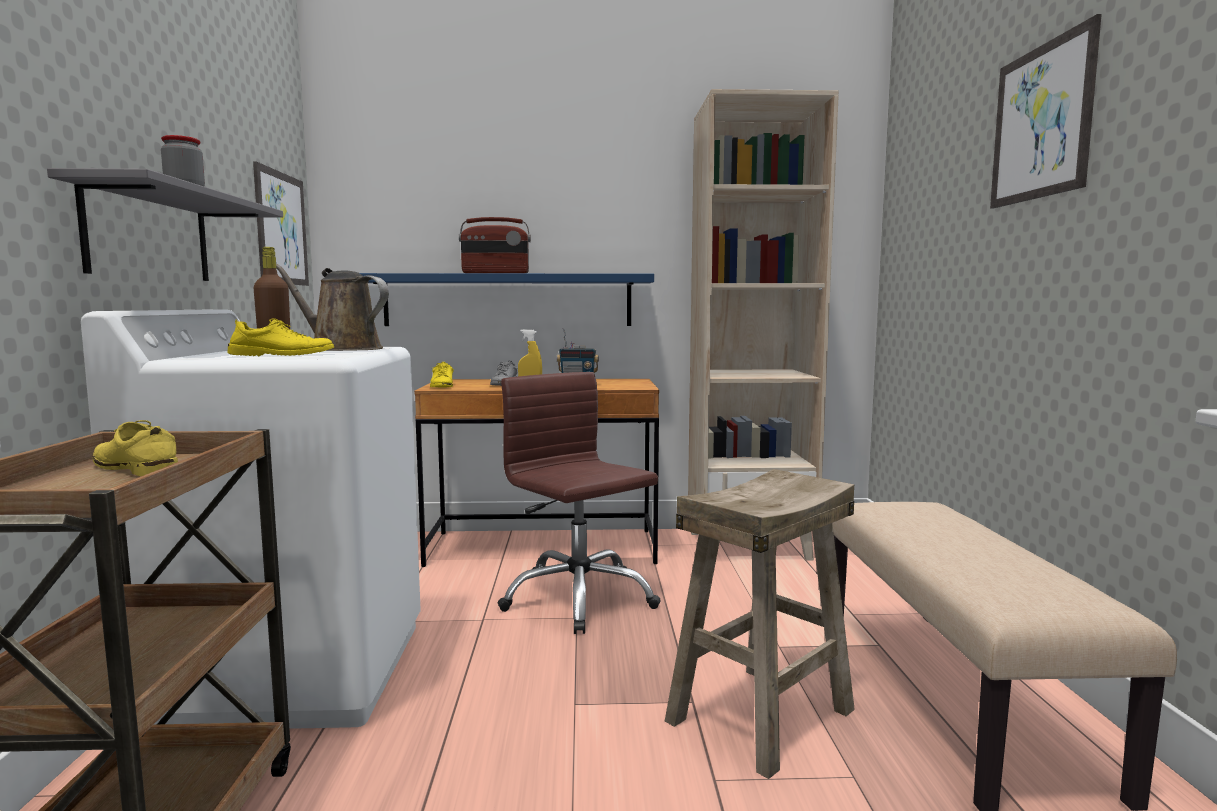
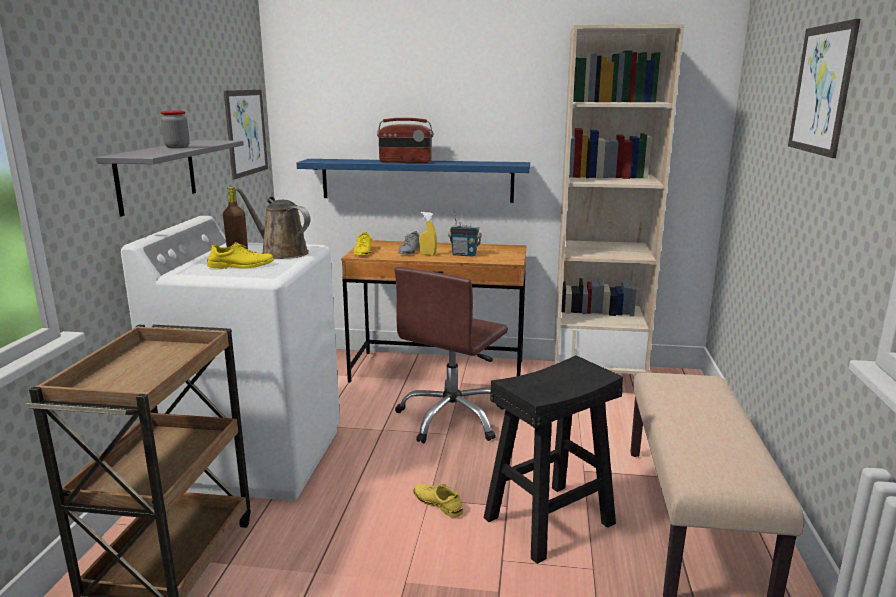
camera: 10 degrees right, 10 degrees up
(136, 468) = (157, 358): yellow shoe -> yellow shoe (438, 503)
(578, 598) = (452, 418): brown office chair -> brown office chair turned 120 degrees counterclockwise
(761, 716) = (549, 521): beige stool -> black stool

